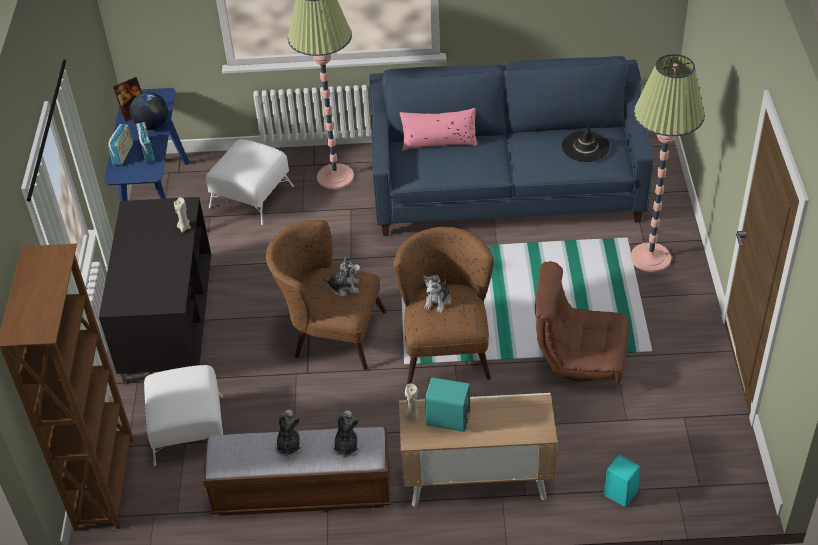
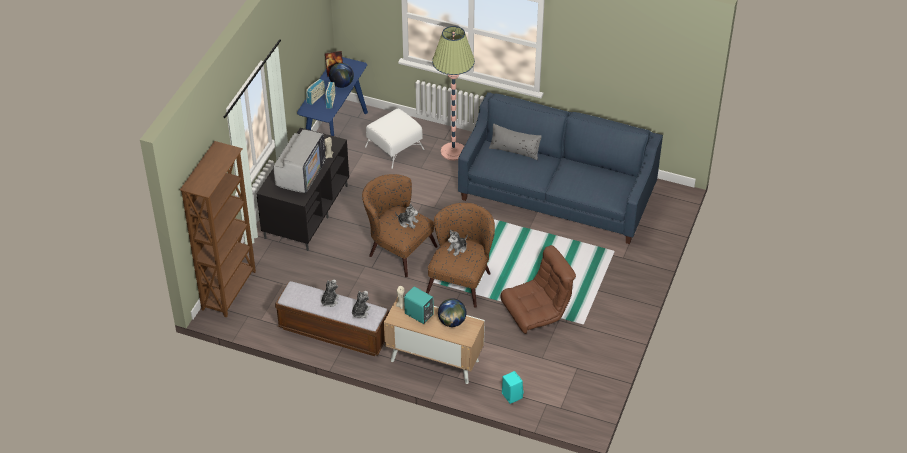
camera: 20 degrees right, 0 degrees up
(156, 268) = (301, 175): none -> television
(189, 429) = (288, 276): white ottoman -> none
(439, 142) = (514, 150): pink pillow -> grey pillow
(505, 413) = (452, 322): none -> globe
(579, 358) = (536, 313): brown armchair -> brown armchair turned 120 degrees clockwise
(585, 146) = (604, 182): black hat -> none
(650, 258) = (621, 268): floor lamp -> none

